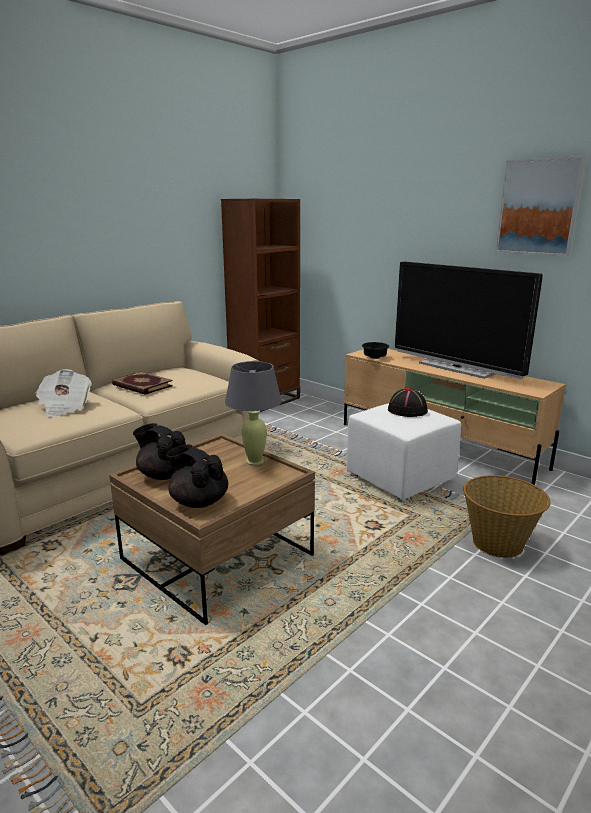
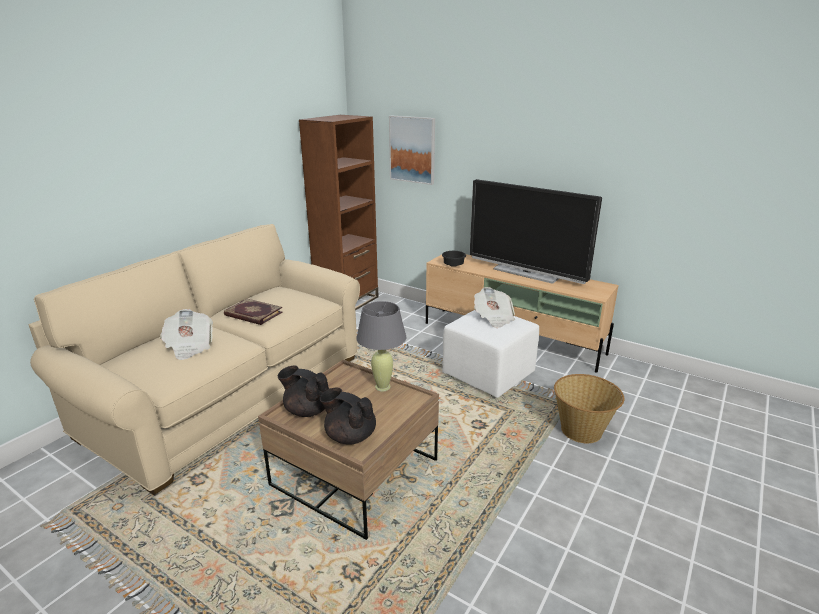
camera: 10 degrees left, 5 degrees up
(407, 410) = (493, 318): black hat -> newspaper
(538, 207) = (595, 136): picture -> picture (412, 149)

